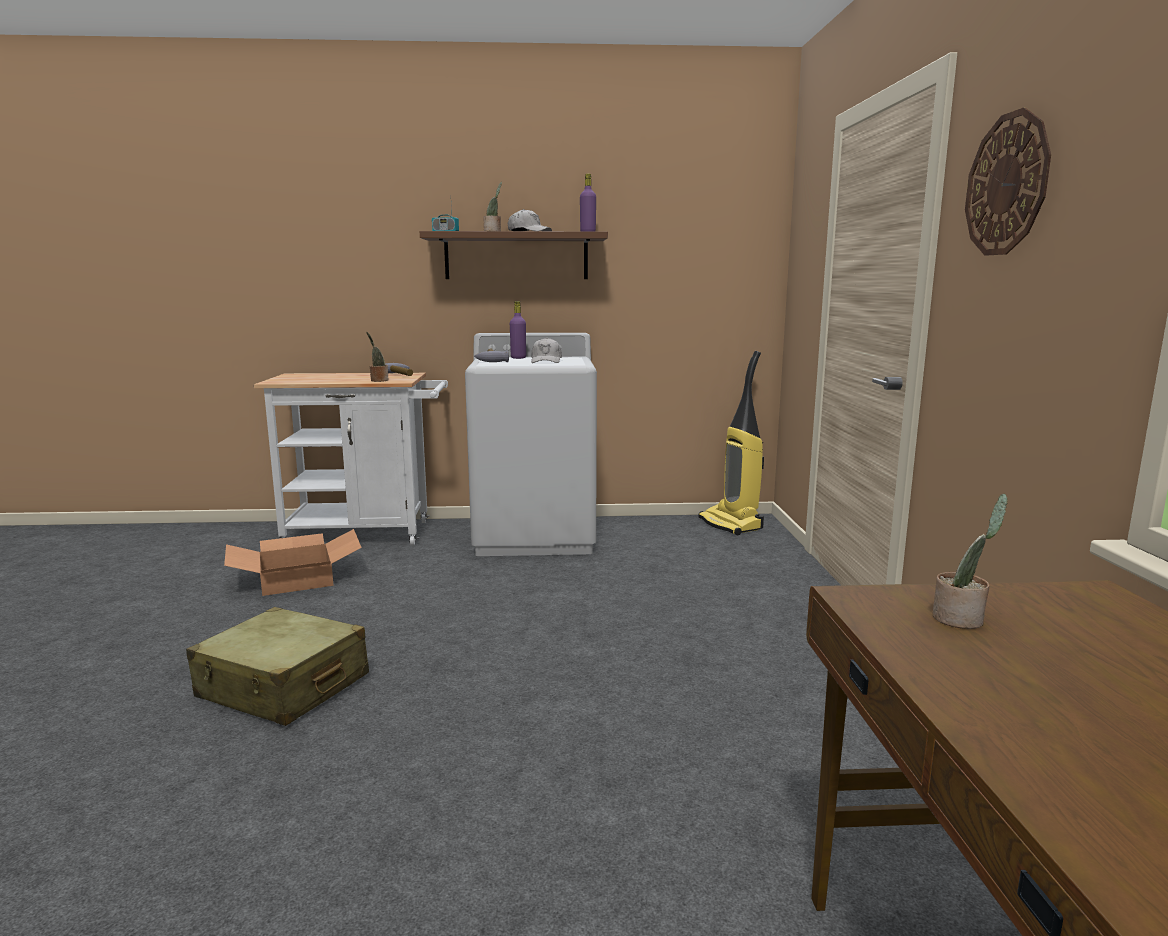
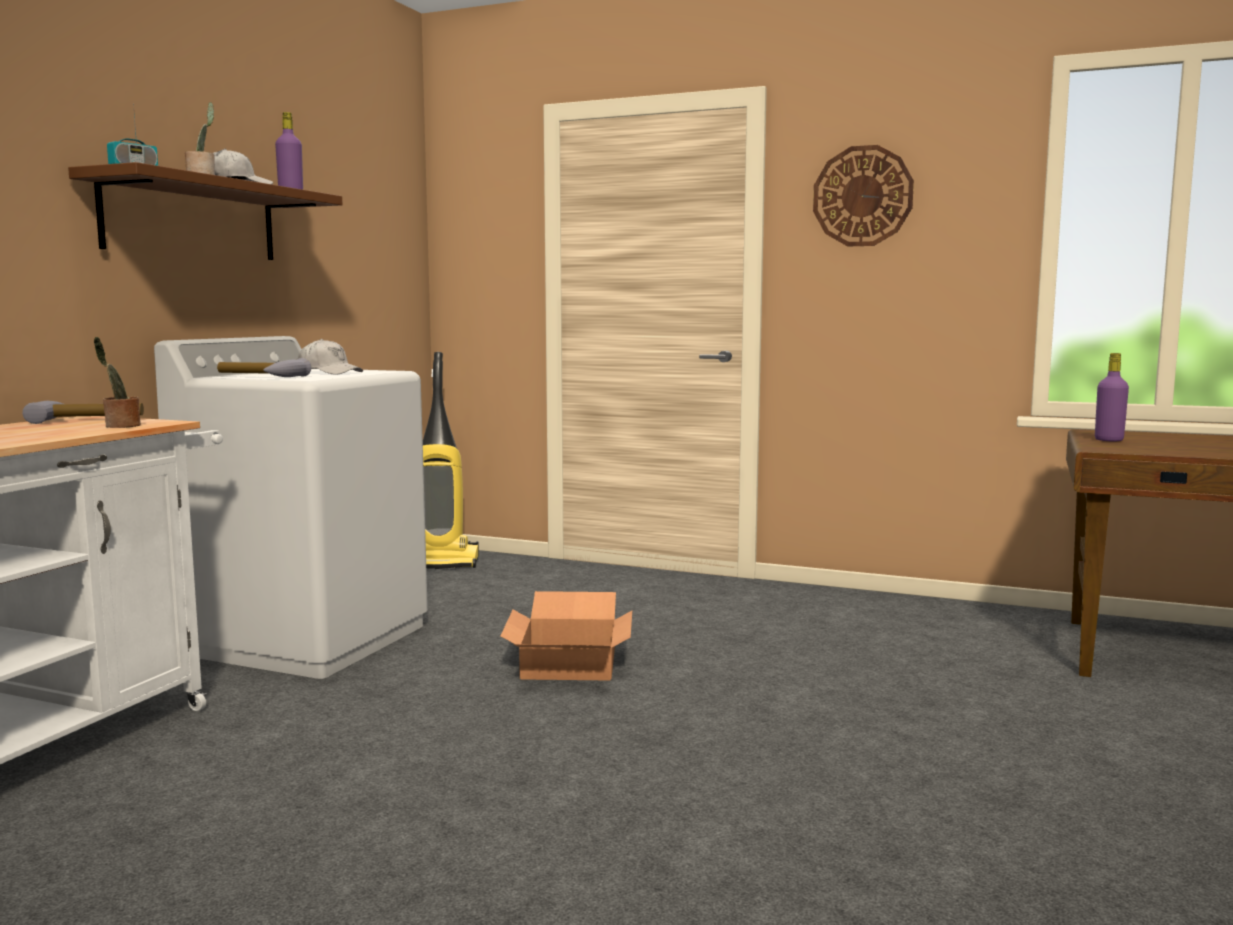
camera: 65 degrees left, 5 degrees down
(283, 687) = (622, 839): beige suitcase -> none
(297, 578) = (195, 808): cardboard box -> cardboard box (567, 662)
(518, 358) = (260, 374): purple bottle -> purple bottle (1108, 440)
(961, 619) = (1137, 445): potted plant -> none

